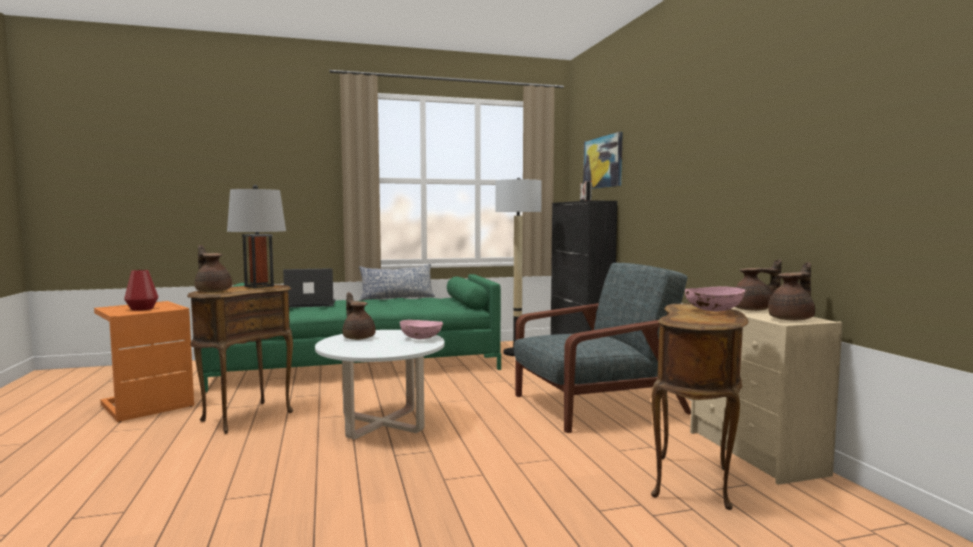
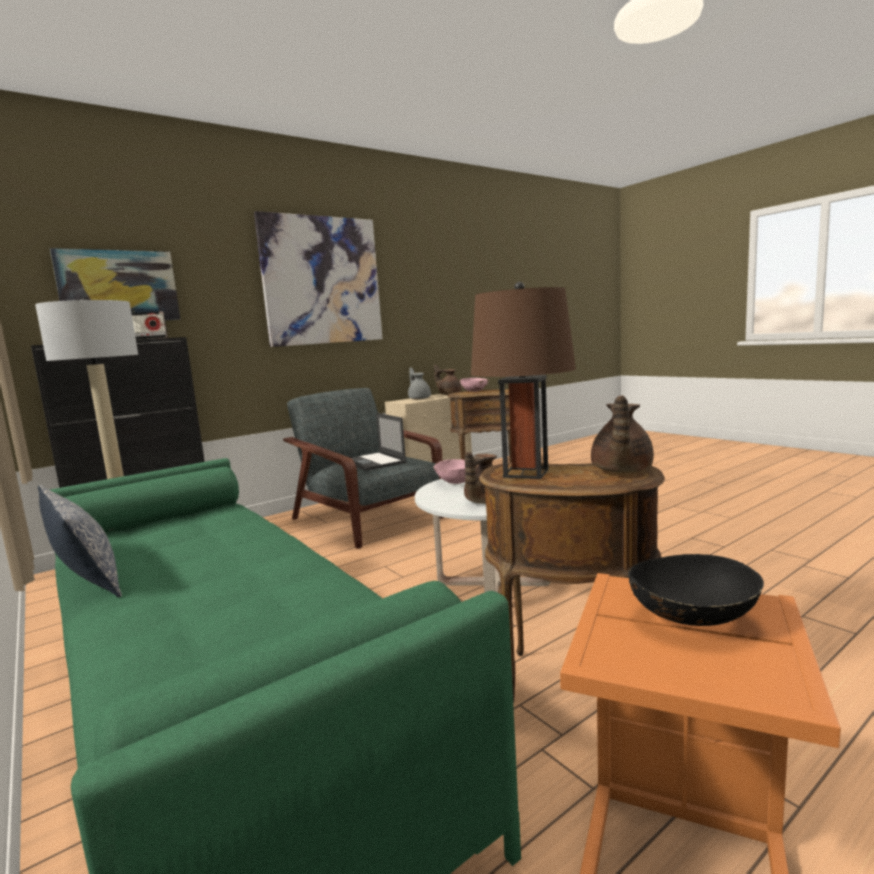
camera: 110 degrees left, 5 degrees up
(142, 309) = (692, 619): red vase -> black bowl
(259, 286) = (526, 473): grey table lamp -> brown table lamp
(310, 304) = (204, 623): laptop -> laptop (374, 462)
(705, 136) = (322, 281): none -> picture
(754, 310) = (419, 398): brown teapot -> grey teapot

